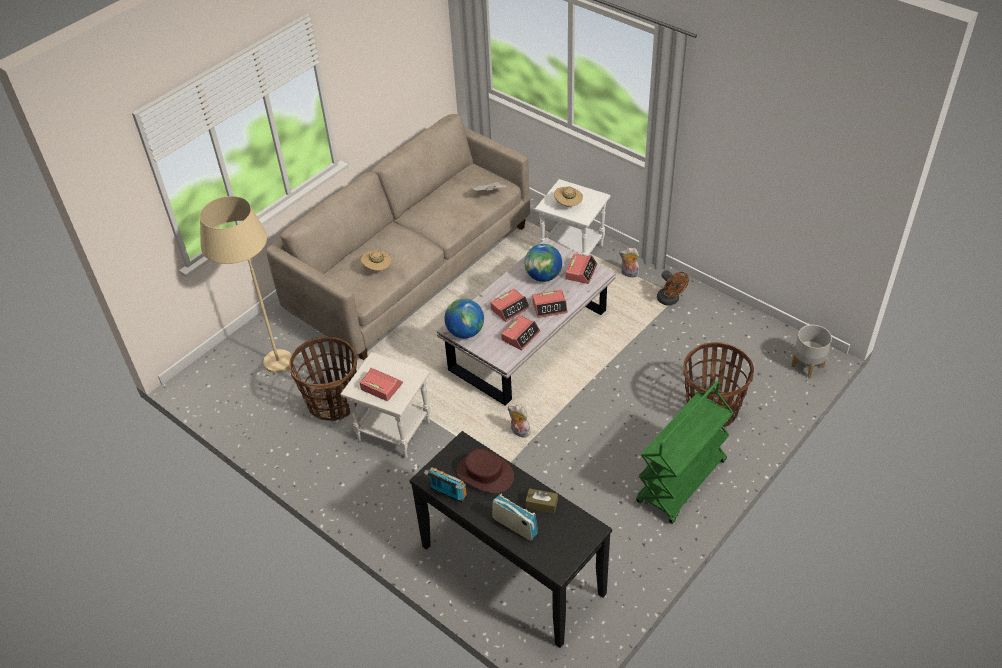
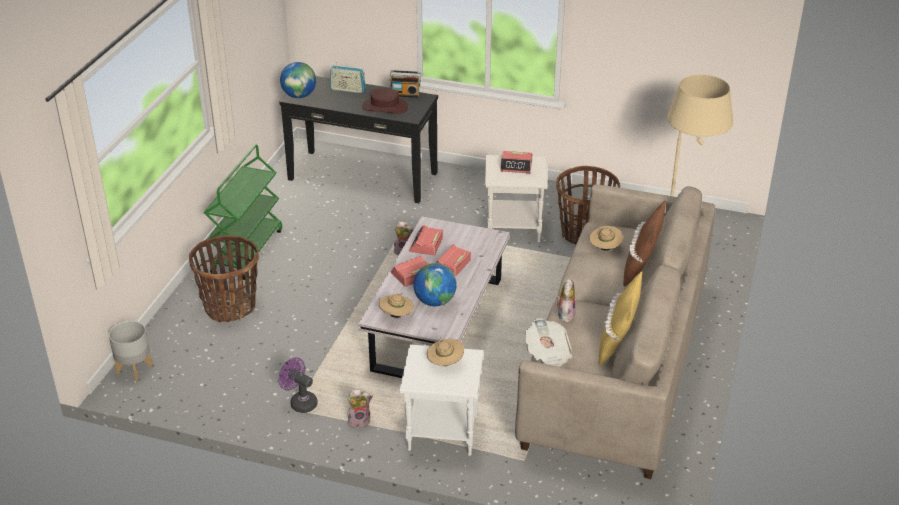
camera: 155 degrees right, 10 degrees down
(365, 244) = (641, 269): none -> brown pillow
(436, 191) = (617, 344): none -> yellow pillow
(455, 222) = (565, 314): none -> plush toy
(465, 332) = (481, 236): globe -> globe (299, 96)
(541, 504) = (334, 102): brown tissue box -> none
(581, 272) = (396, 315): alarm clock -> beige hat
(670, 300) = (300, 402): brown fan -> purple fan

